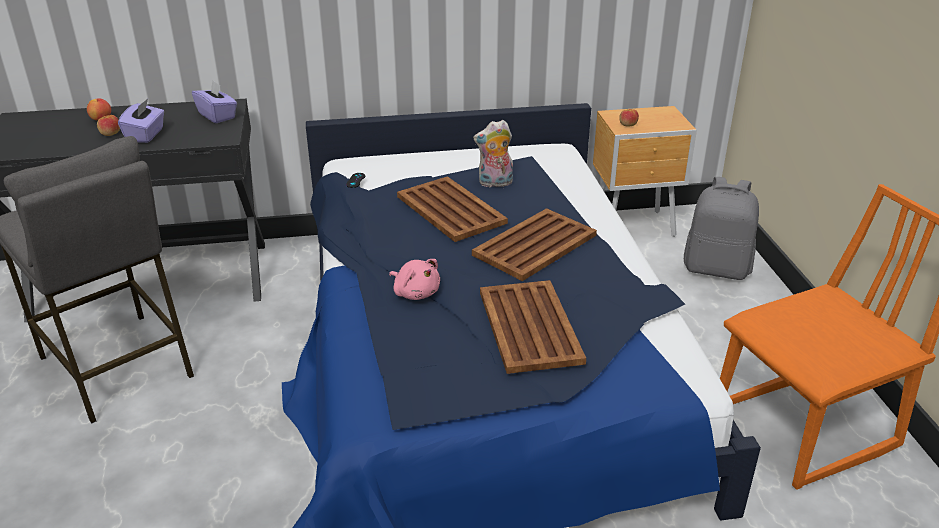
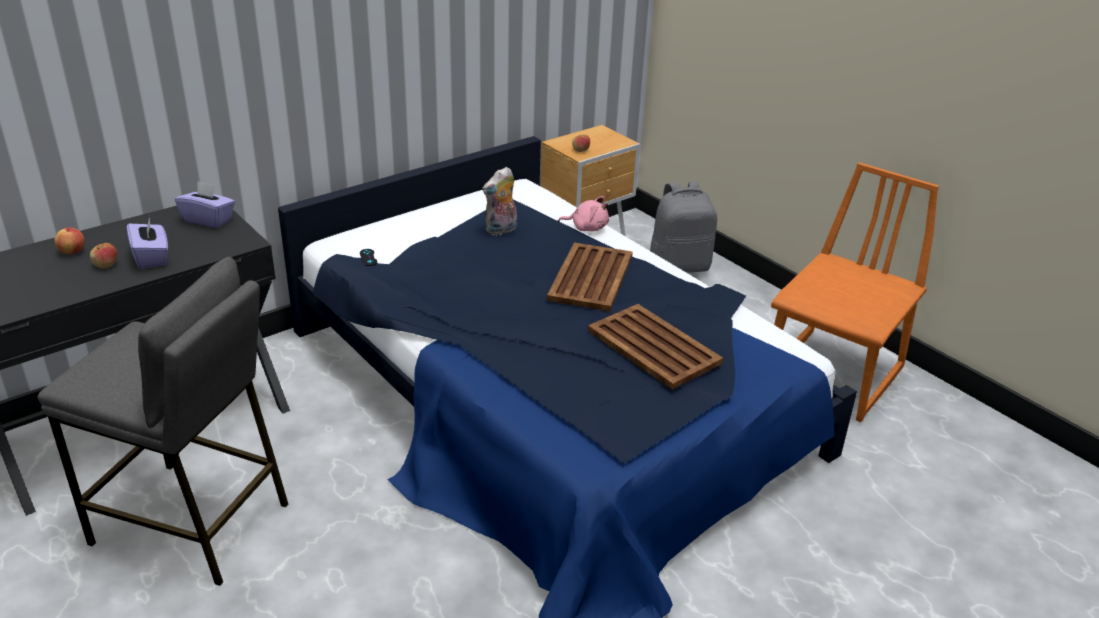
camera: 30 degrees left, 0 degrees up
(415, 292) = (530, 346): pink plush toy -> pink plush toy (587, 228)
(450, 209) = (487, 263): brown tray -> none

